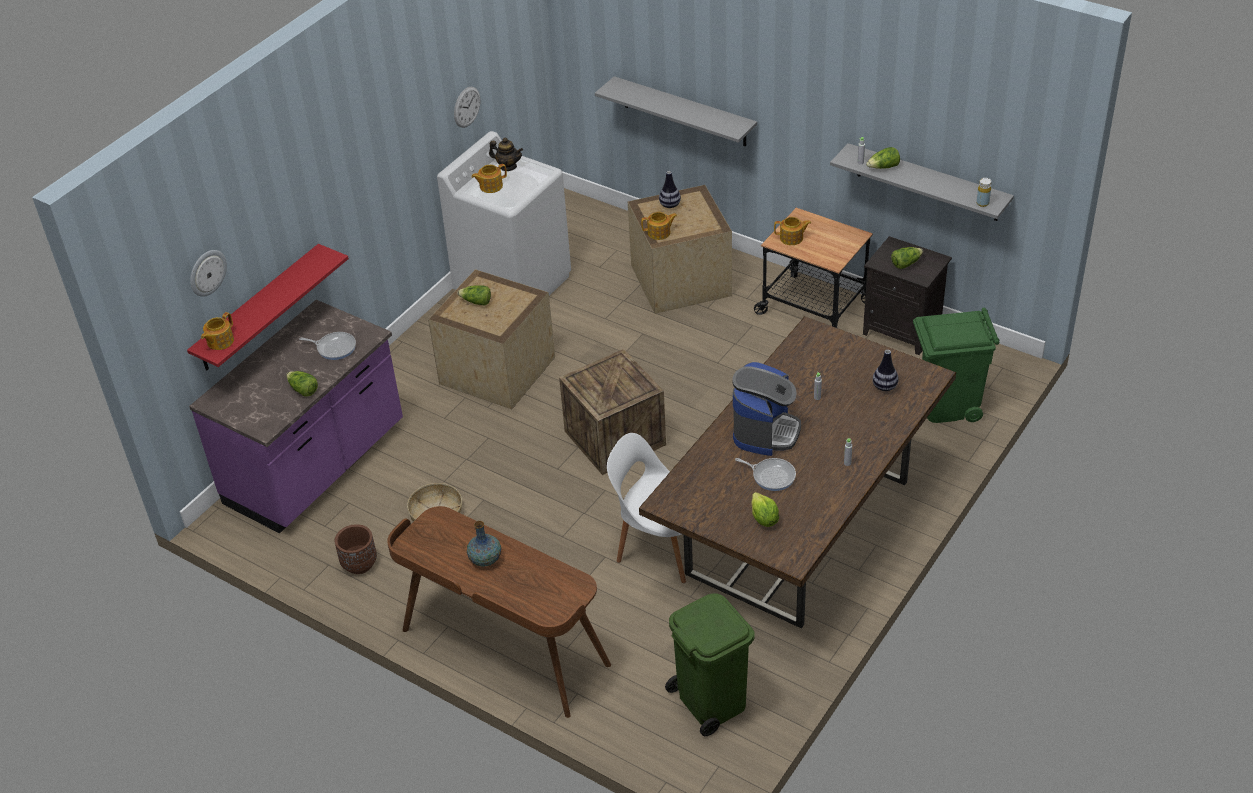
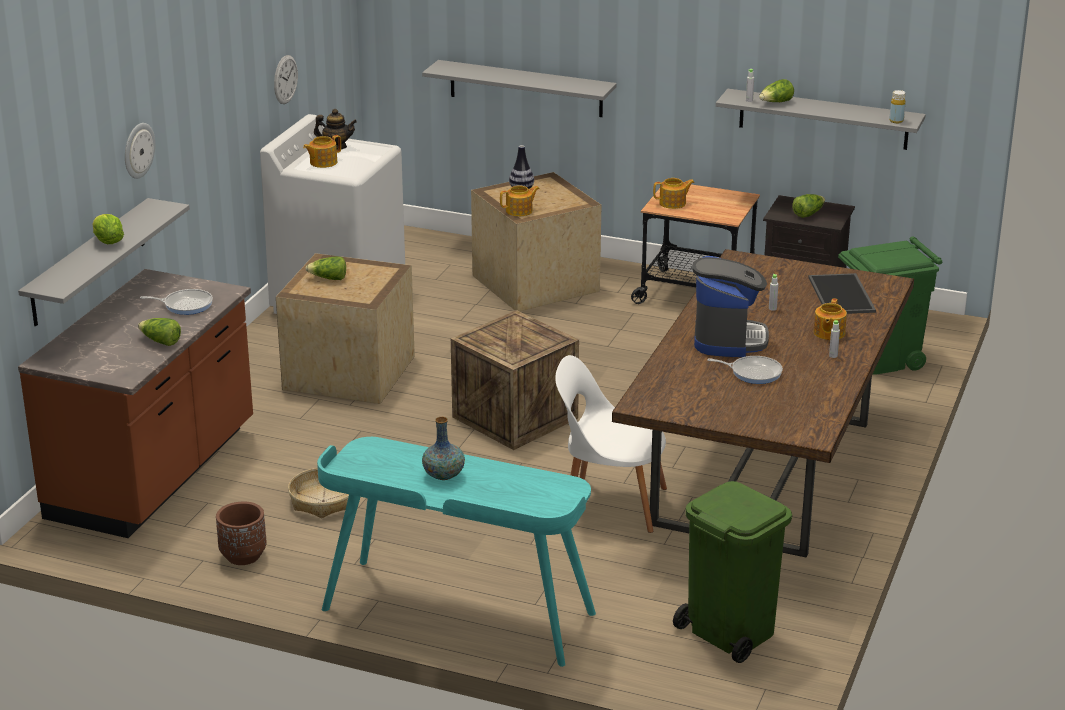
camera: 15 degrees left, 15 degrees down
(207, 272) = (43, 193): wall clock -> wall clock (138, 150)
(219, 341) = (58, 281): teapot -> teapot (828, 333)
(258, 309) = (88, 262): red shelf -> grey shelf
(317, 466) = (154, 474): purple counter -> brown counter
(504, 648) = (457, 613): brown desk -> turquoise desk
(763, 519) = (762, 407): lettuce -> lettuce (108, 242)
(884, 387) = (843, 295): vase -> tray

